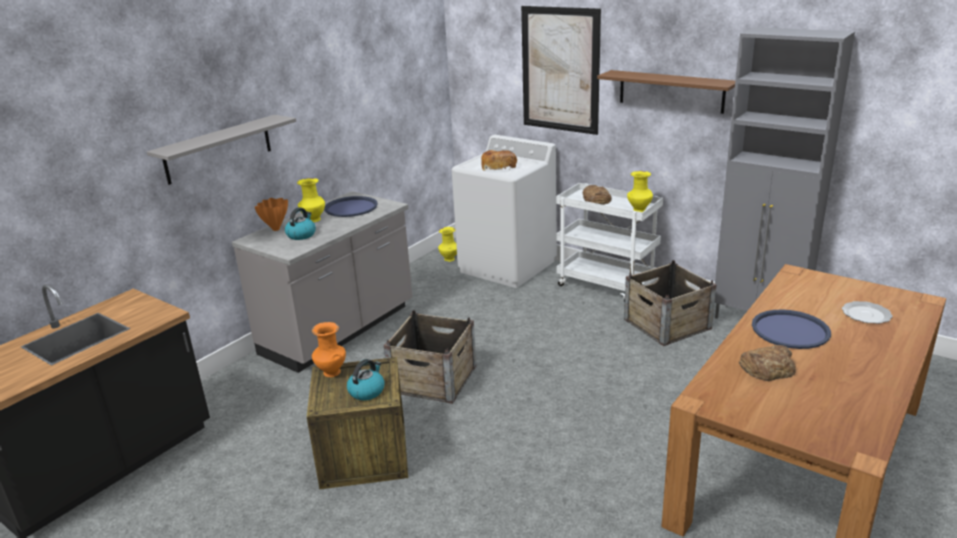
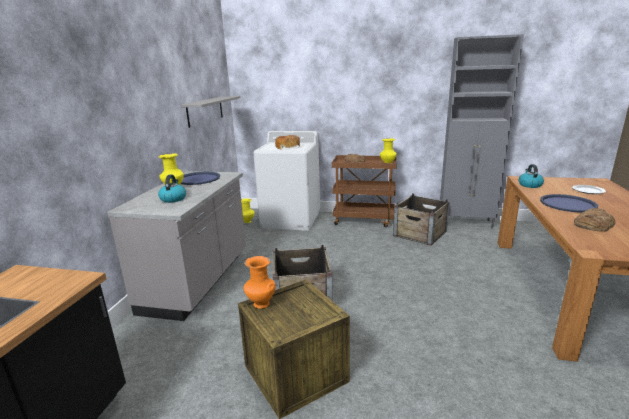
camera: 25 degrees left, 5 degrees down
(218, 149) = (89, 124): grey shelf -> grey shelf (205, 111)
(276, 229) = (145, 198): orange vase -> none
(367, 391) = (307, 311): kettle -> kettle (529, 185)
(560, 70) = (319, 80): picture -> none
(607, 286) = (364, 220): white cart -> brown cart
(671, 91) = (399, 86): brown shelf -> none

